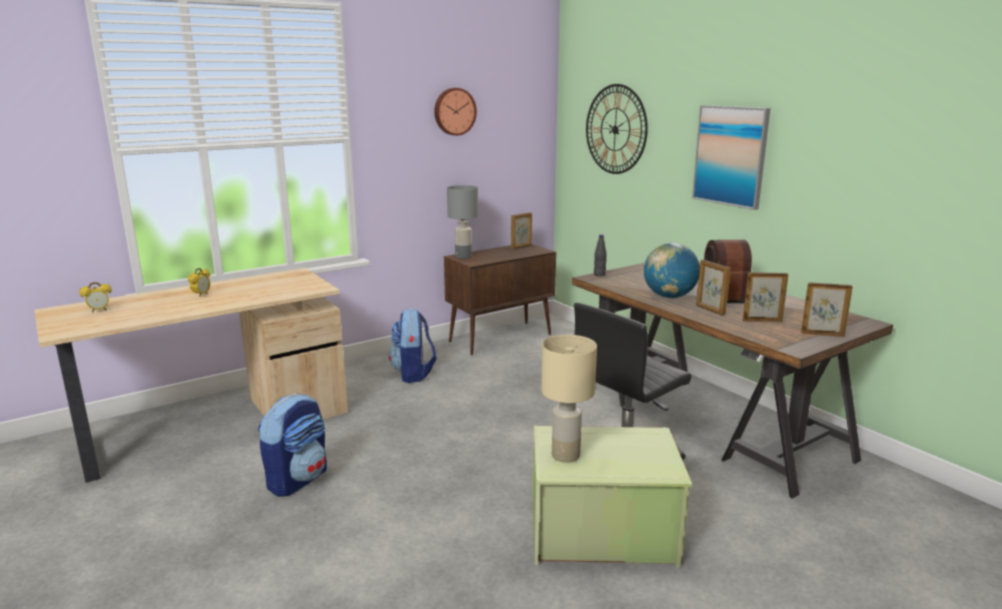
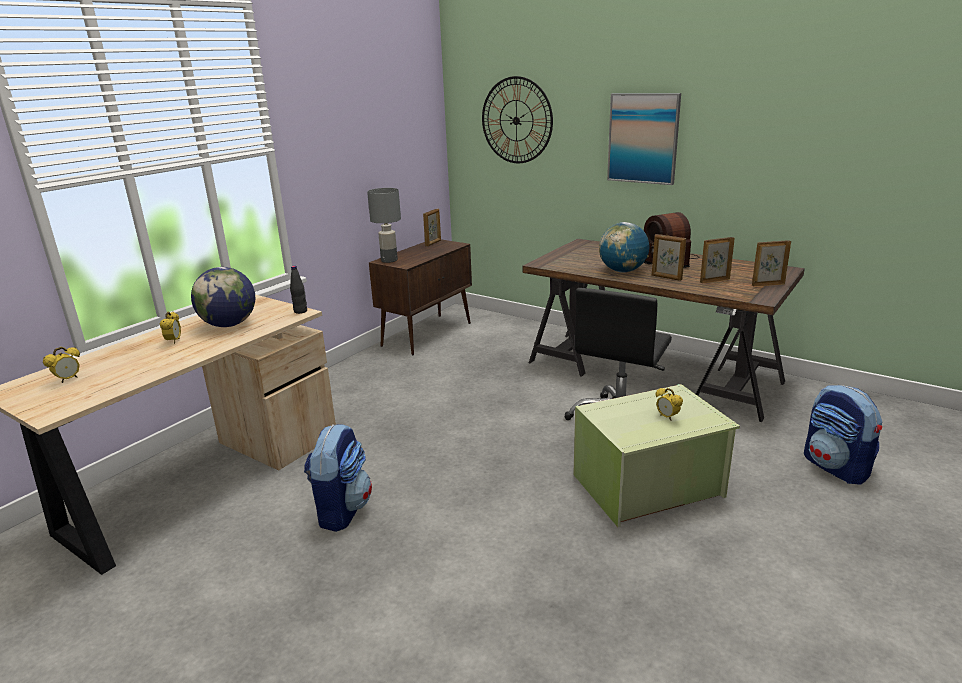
camera: 20 degrees left, 5 degrees up
(255, 289) = (229, 325): none -> globe
(413, 374) = (371, 383): backpack -> backpack (836, 467)
(454, 111) = (362, 113): wall clock -> none
(564, 455) = (625, 426): beige table lamp -> none
(599, 275) = (543, 260): black bottle -> black bottle (300, 311)
(618, 457) = (667, 417): none -> alarm clock

